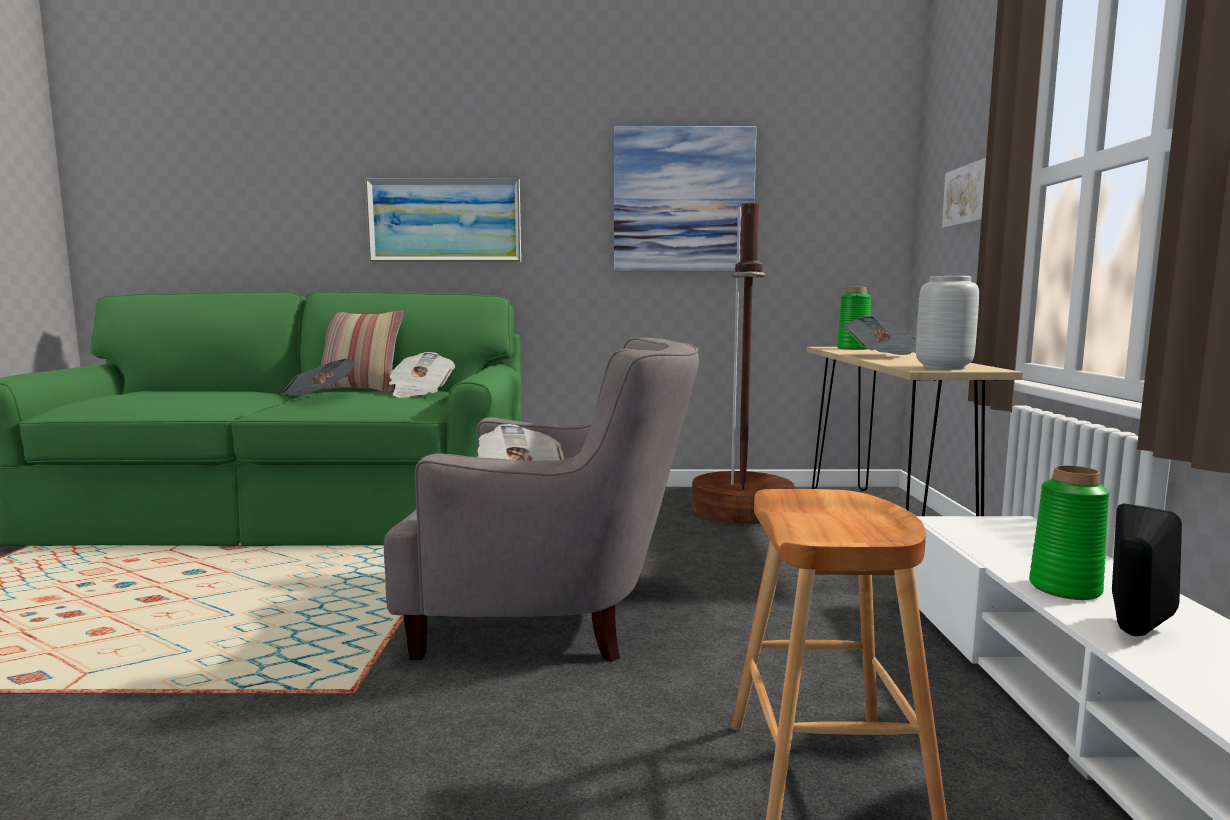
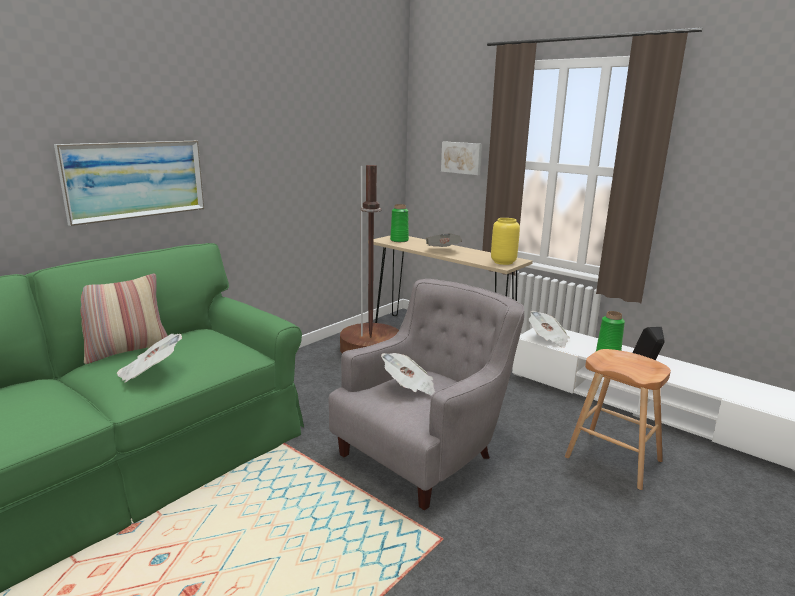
camera: 50 degrees left, 10 degrees up
(420, 393) = (207, 341): newspaper -> newspaper (548, 339)
(683, 200) = (302, 152): picture -> none
(944, 367) = (503, 262): grey vase -> yellow vase

